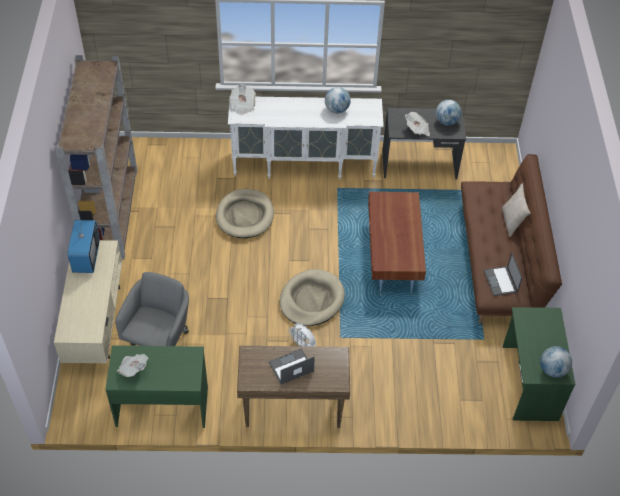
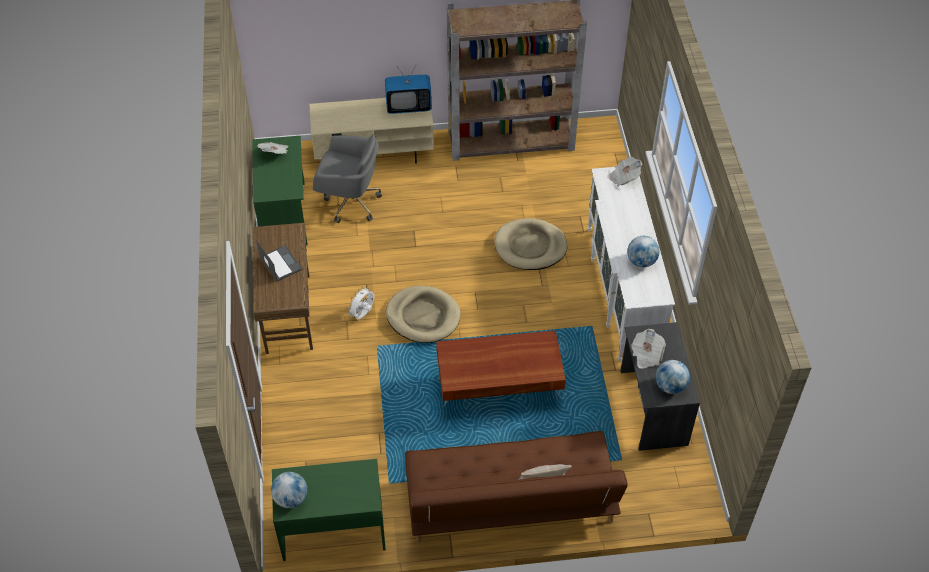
camera: 85 degrees right, 0 degrees up
(501, 281) = (442, 472): laptop -> none

